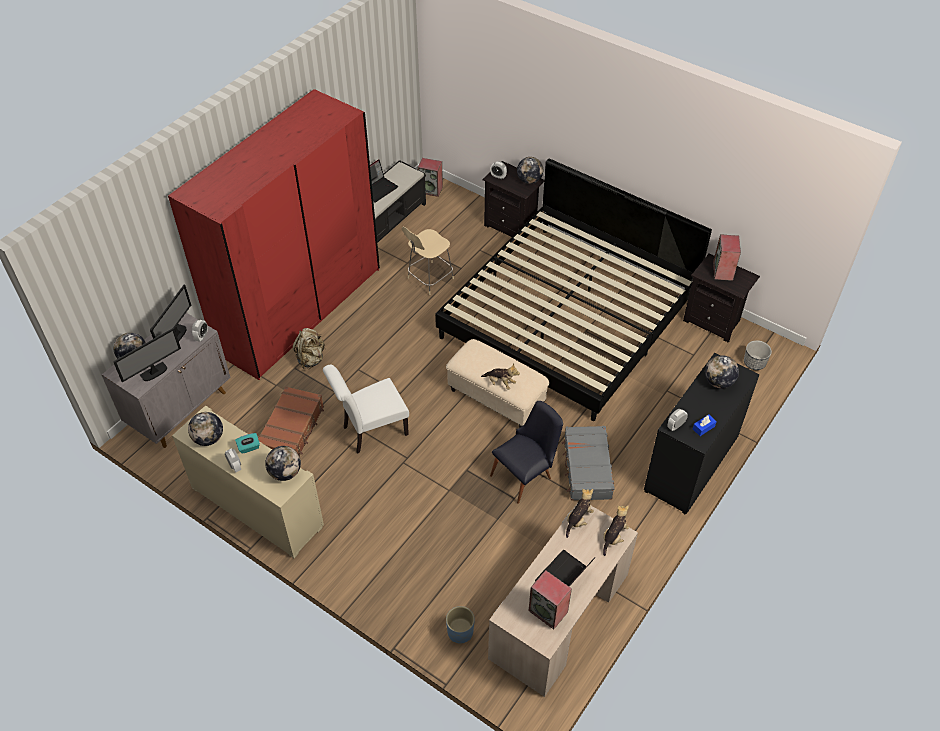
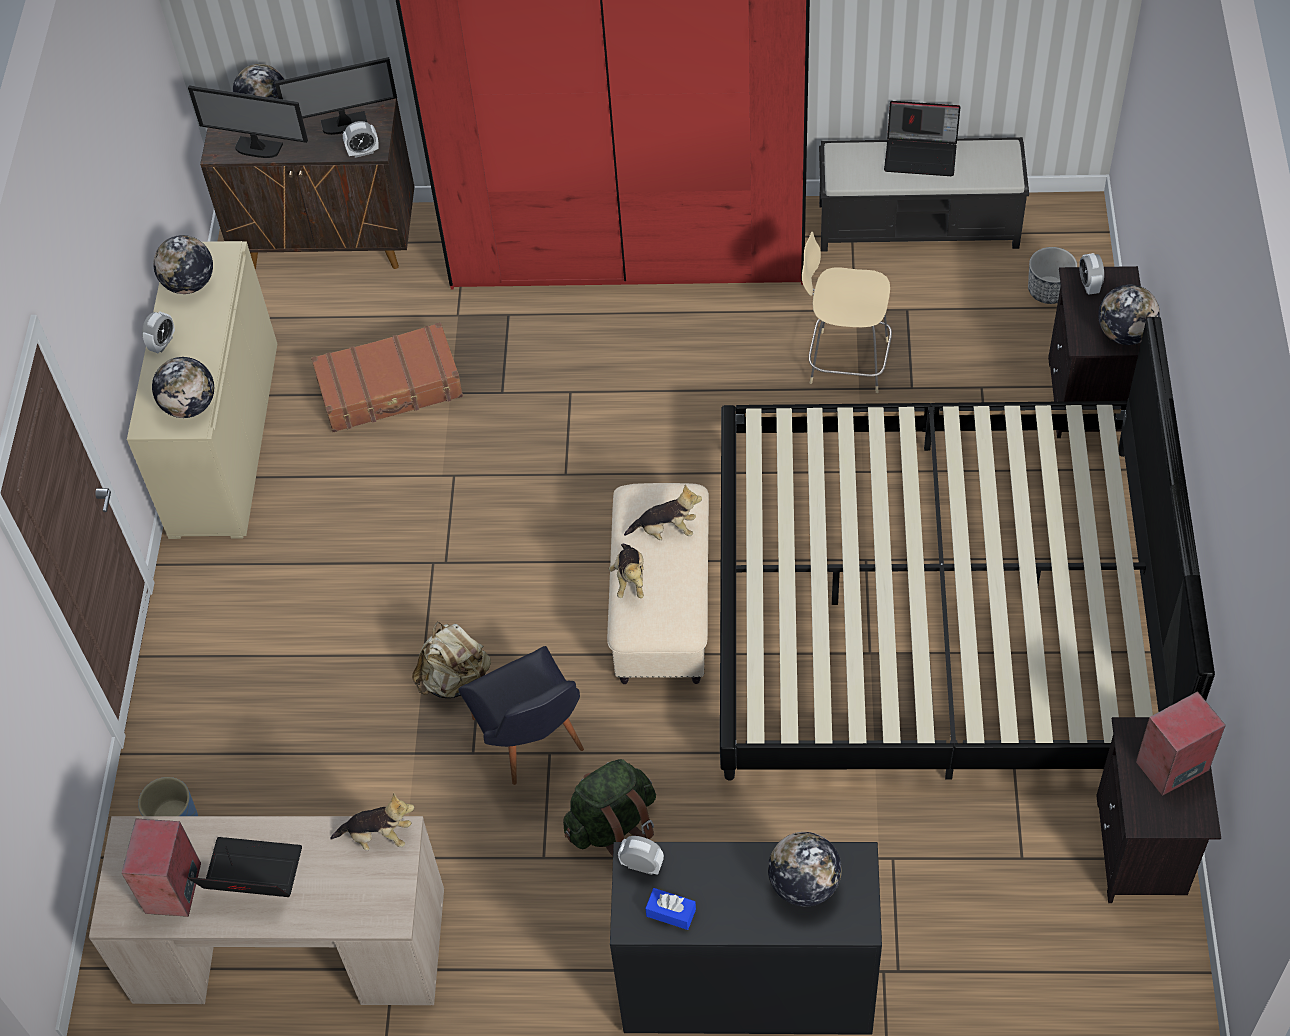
camera: 60 degrees right, 5 degrees up
(181, 409) = (329, 241): grey cabinet -> brown cabinet
(249, 447) = (206, 337): turquoise tissue box -> none
(311, 359) = (542, 322): beige backpack -> beige backpack (455, 679)
(371, 431) = (461, 485): white chair -> none
(431, 189) = (1062, 233): speaker -> none
(526, 474) = (532, 743): black chair -> black chair turned 45 degrees clockwise
(586, 468) = (612, 825): grey suitcase -> green backpack
(614, 536) = (378, 906): plush toy -> plush toy (666, 530)
(754, 363) = (1093, 976): planter -> planter (1049, 291)

